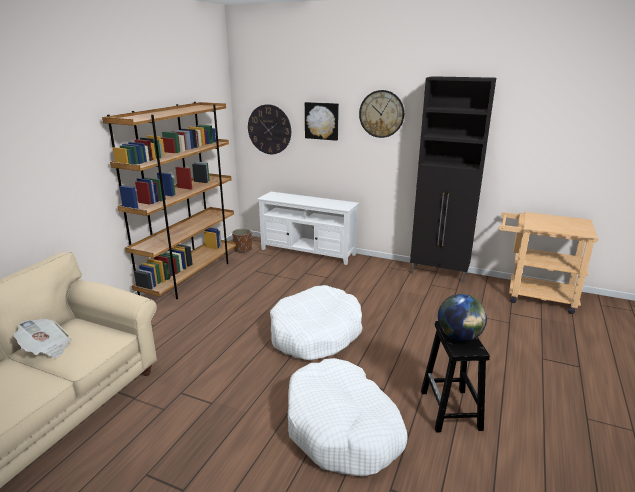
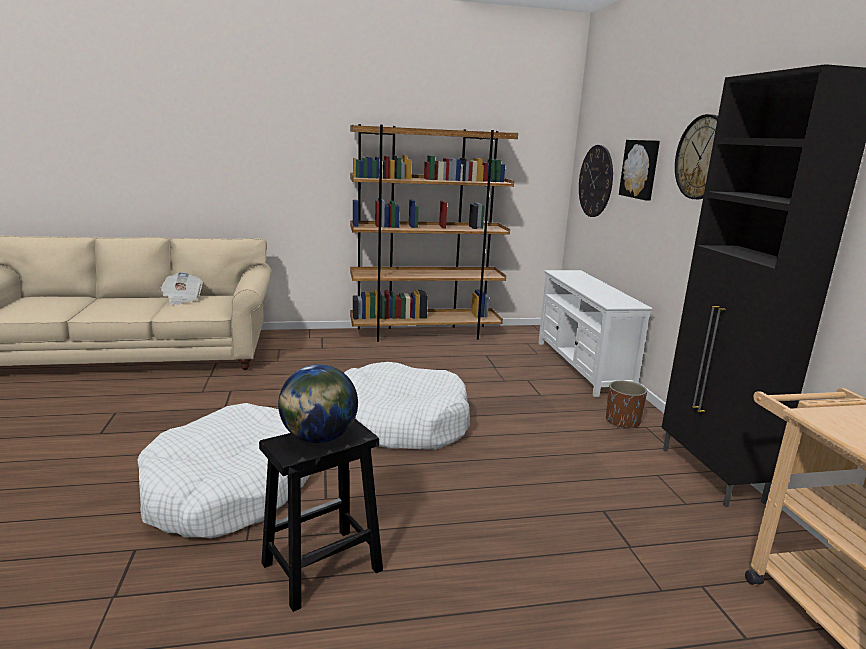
camera: 55 degrees right, 5 degrees down
(243, 250) = (520, 336): brown planter -> brown planter (622, 422)

